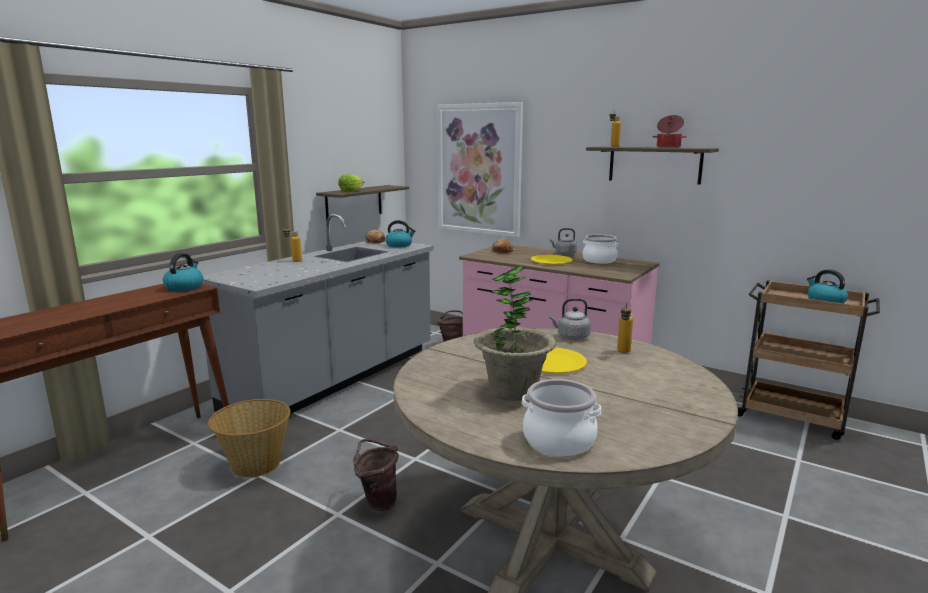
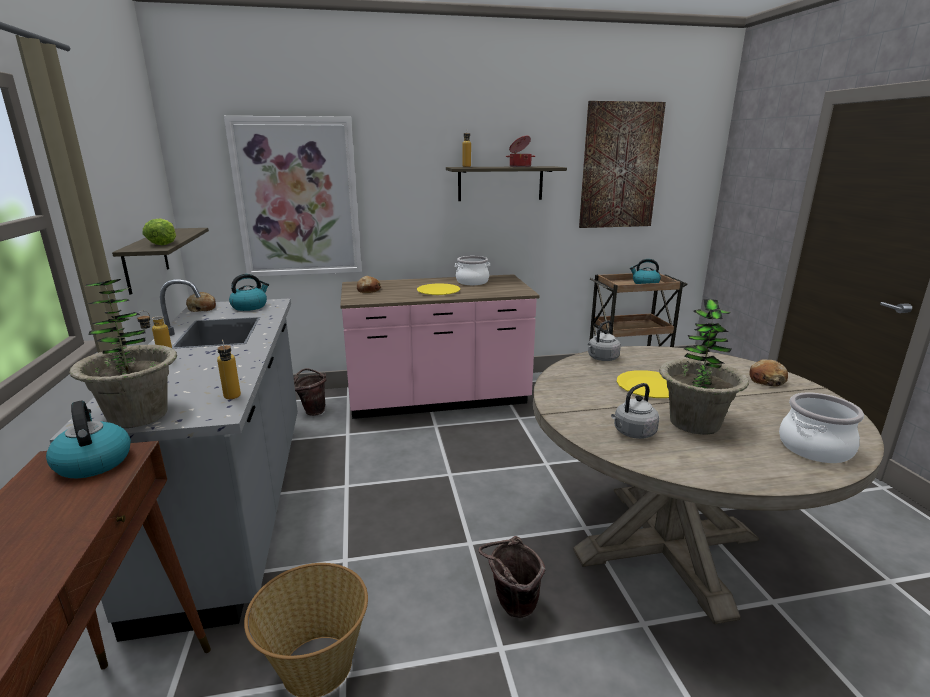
camera: 45 degrees left, 5 degrees up
(235, 278) = (138, 415): none -> potted plant
(564, 254) = (429, 281): grey kettle -> grey kettle (632, 433)
(623, 352) = (660, 359): bottle -> bottle (232, 399)
(682, 397) = (766, 380): none -> bread
(811, 150) = (620, 166): none -> picture

